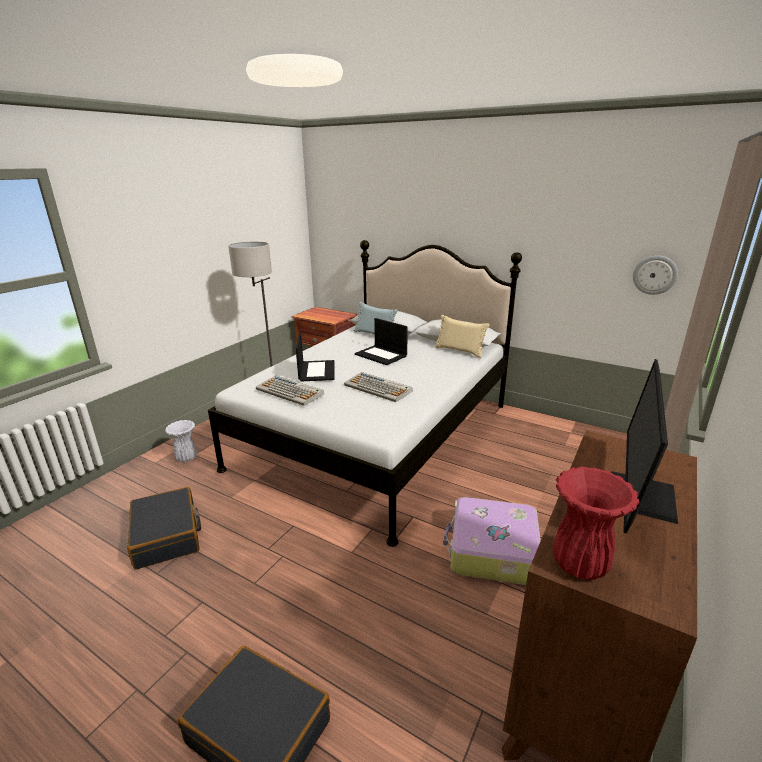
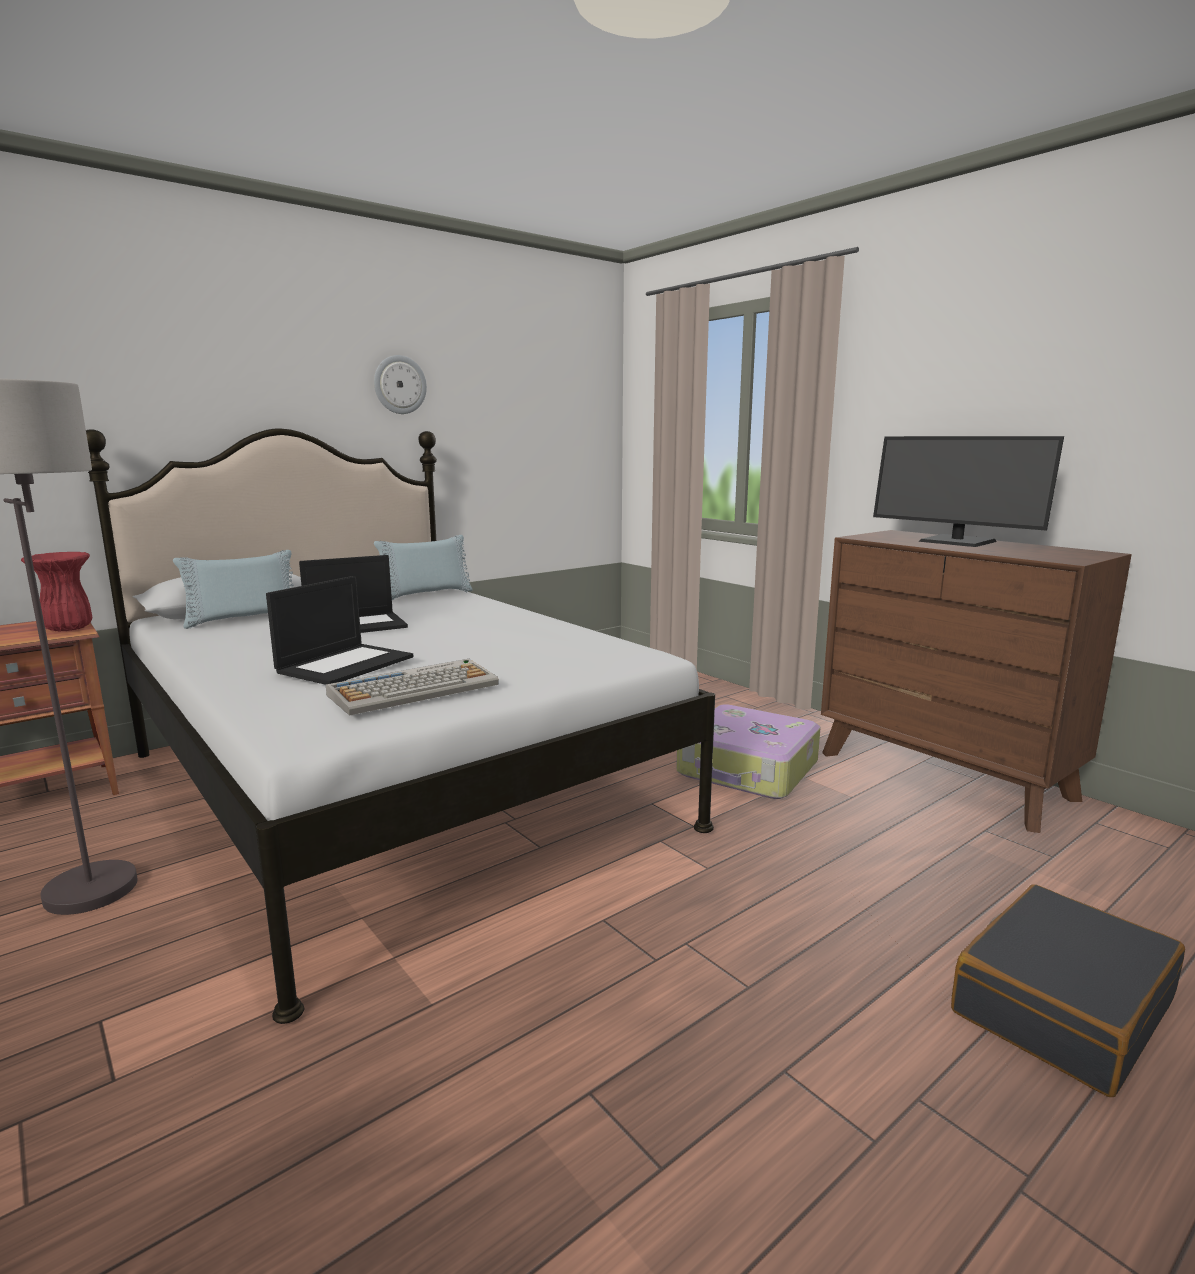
camera: 70 degrees left, 10 degrees down
(167, 536) = (512, 1147): black suitcase -> none
(186, 458) = (111, 1101): white vase -> none
(316, 371) = (346, 664): laptop -> laptop turned 105 degrees clockwise
(378, 388) = (492, 641): keyboard -> none
(459, 351) = (426, 595): beige pillow -> blue pillow
(581, 565) = (1067, 558): red vase -> red vase (70, 628)
(654, 275) = (574, 448): wall clock -> wall clock (399, 385)

